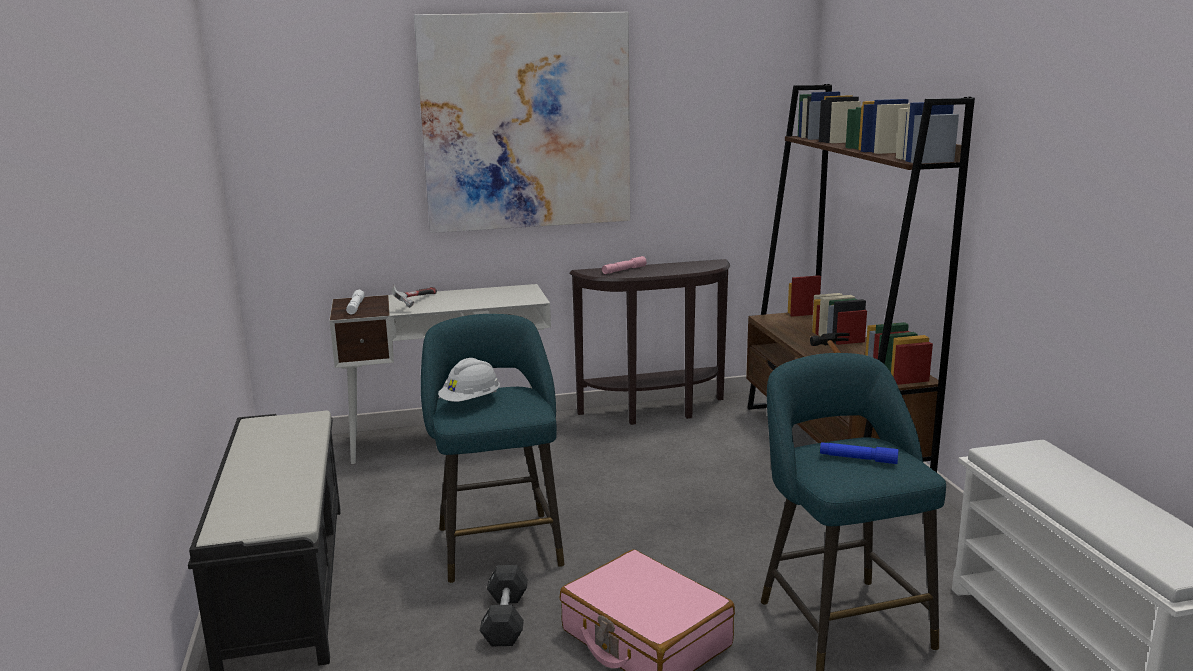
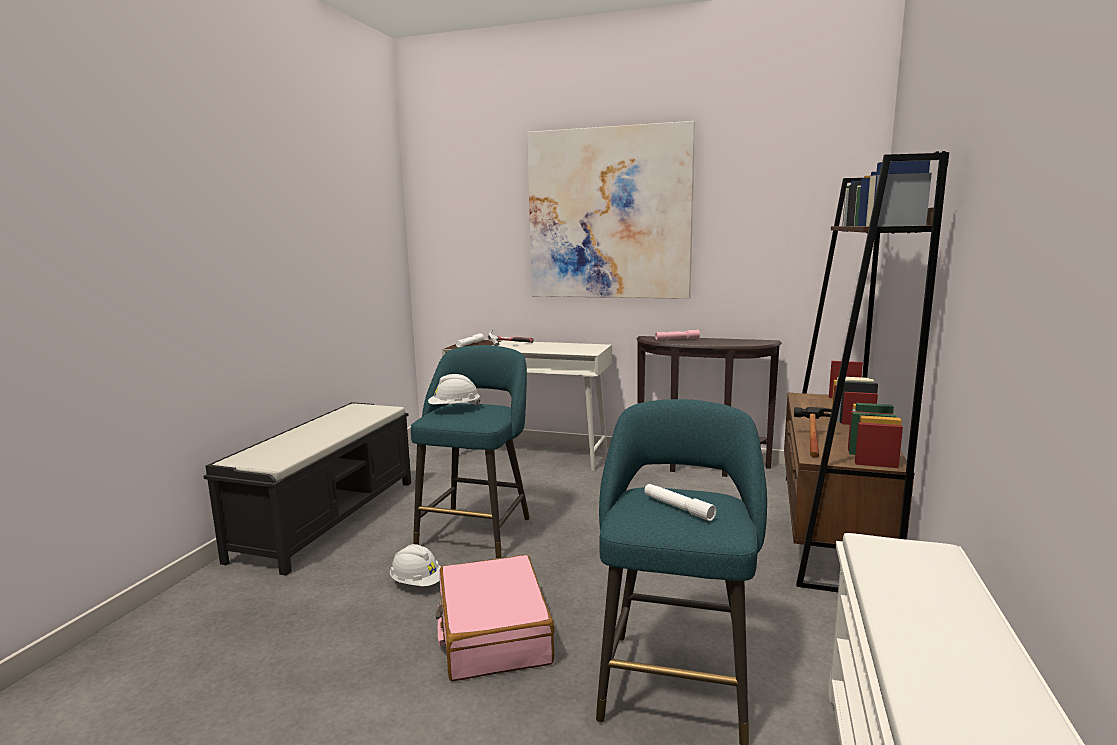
camera: 30 degrees right, 5 degrees down
(505, 619) = (417, 583): black dumbbell -> white hard hat
(858, 459) = (678, 507): blue flashlight -> white flashlight

